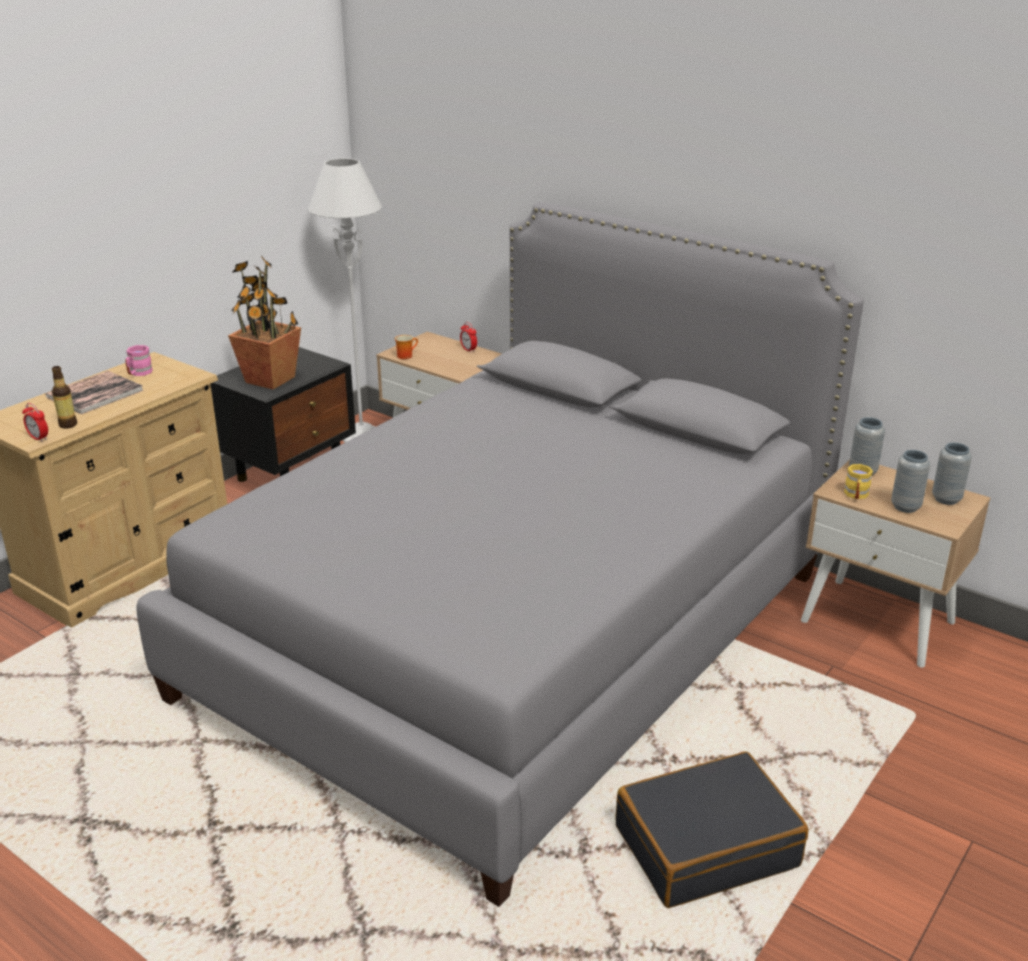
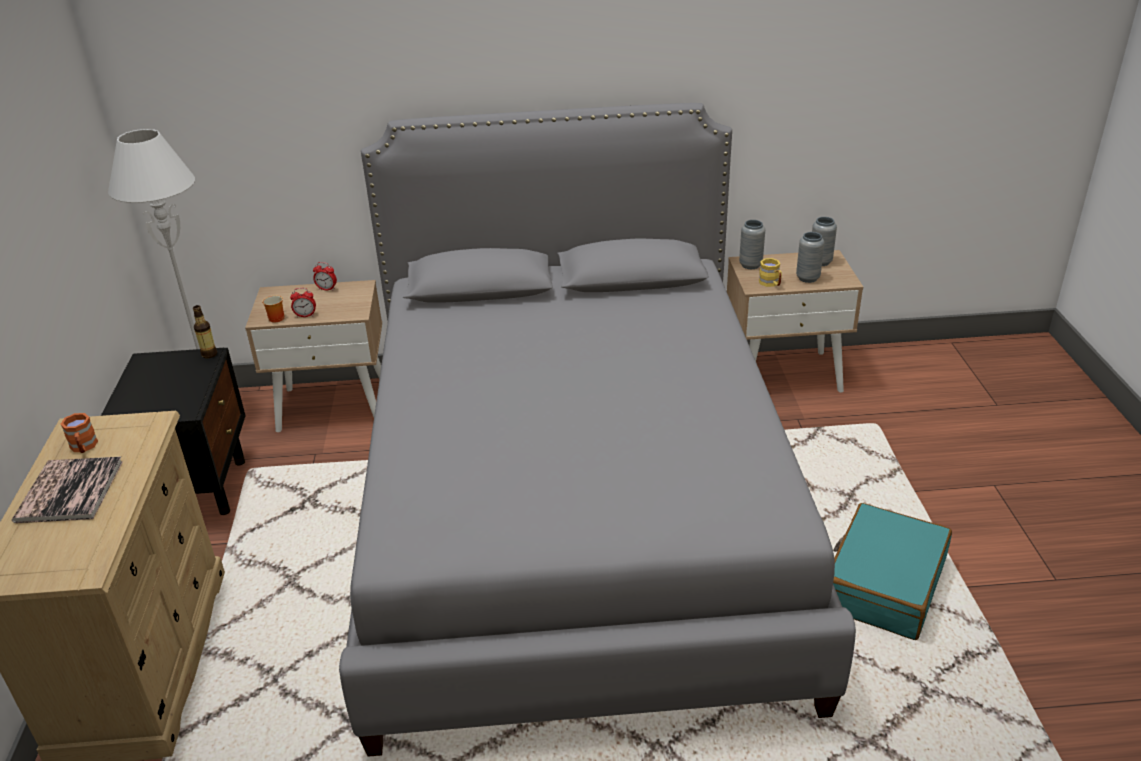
camera: 40 degrees left, 5 degrees up
(38, 438) = (87, 567): alarm clock -> alarm clock (305, 315)
(68, 425) = (97, 536): bottle -> bottle (209, 354)
(138, 373) = (84, 447): pink mug -> orange mug
(270, 380) = (168, 397): potted plant -> none
(706, 845) = (883, 584): black suitcase -> turquoise suitcase

